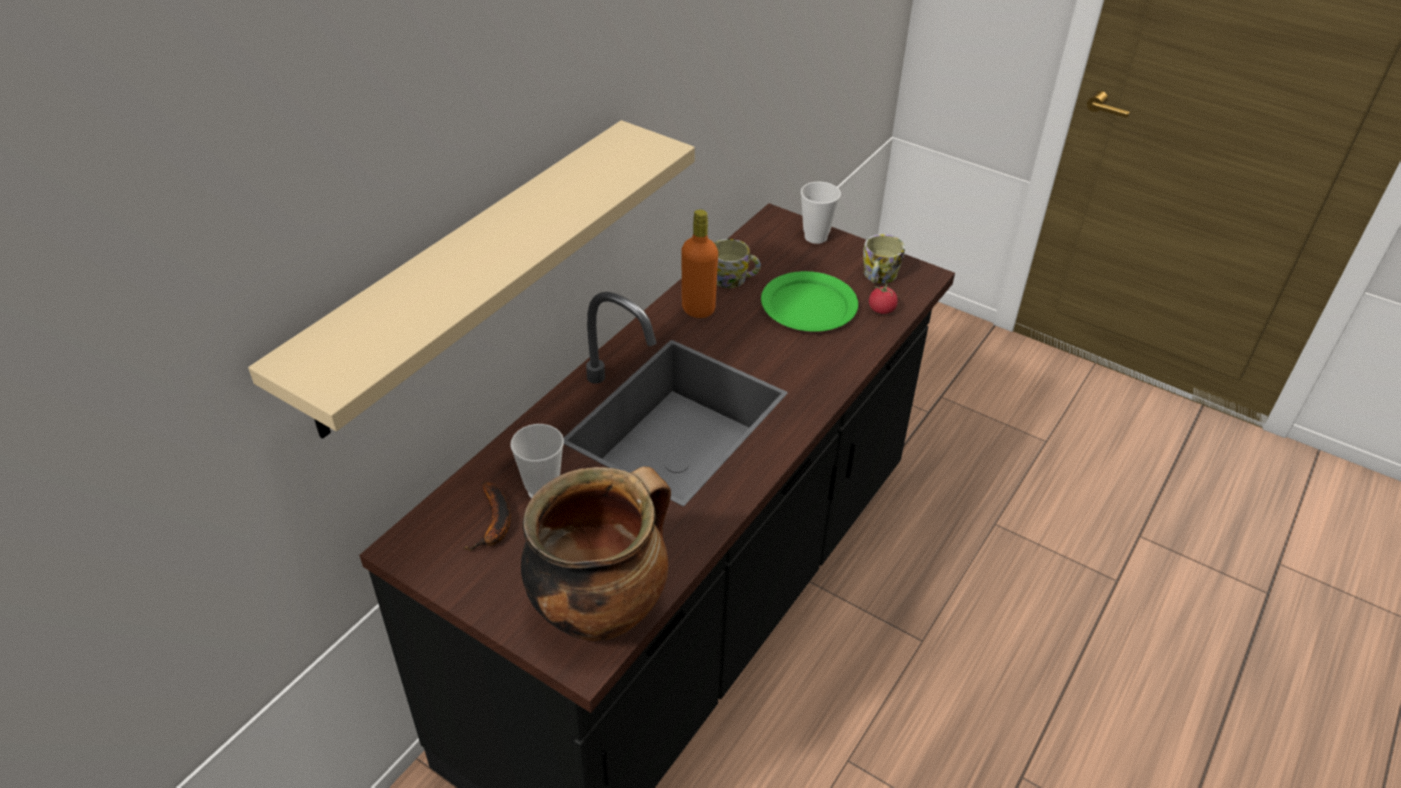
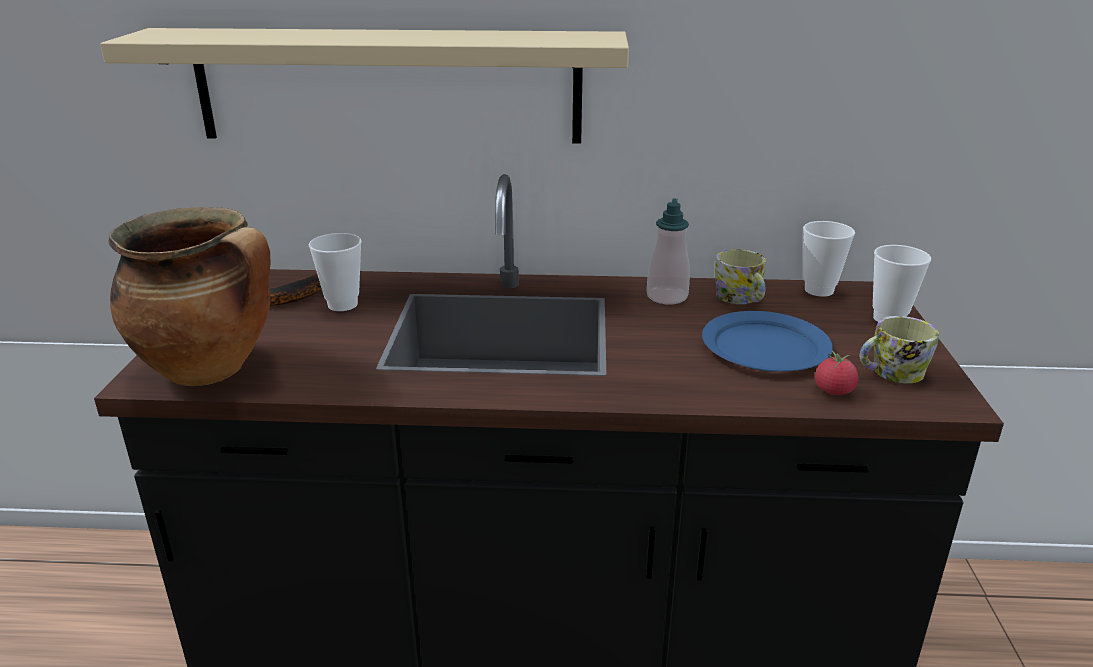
camera: 60 degrees right, 15 degrees down
(698, 309) = (667, 297): orange bottle -> soap dispenser
(752, 239) = (819, 290): none -> cup
(809, 305) = (766, 347): green plate -> blue plate

